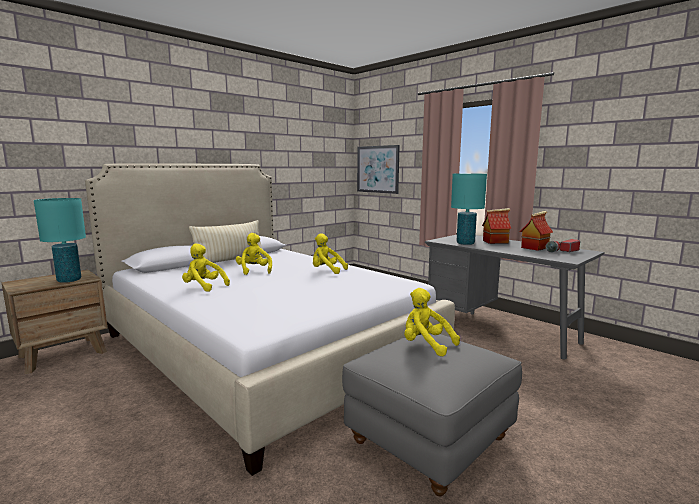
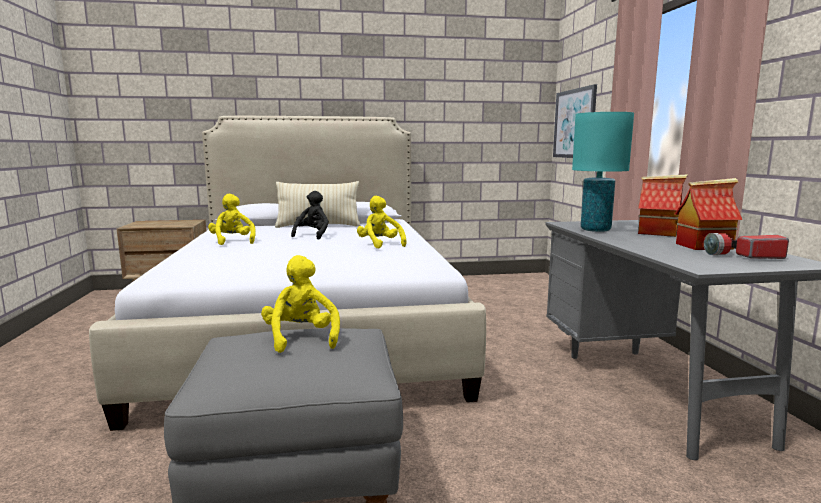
camera: 35 degrees right, 0 degrees up
(69, 280) = (171, 225): turquoise table lamp -> none
(254, 271) = (312, 235): yellow plush toy -> black plush toy

